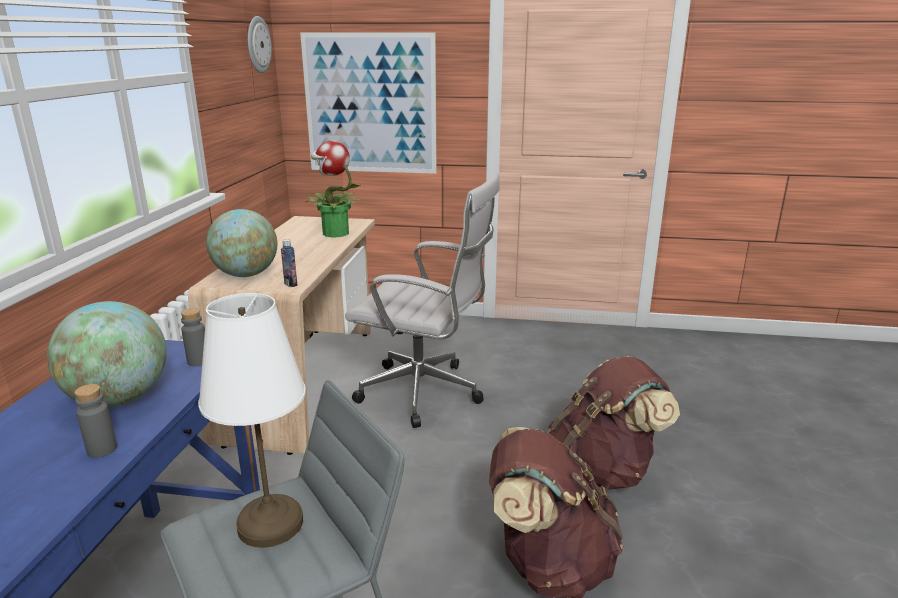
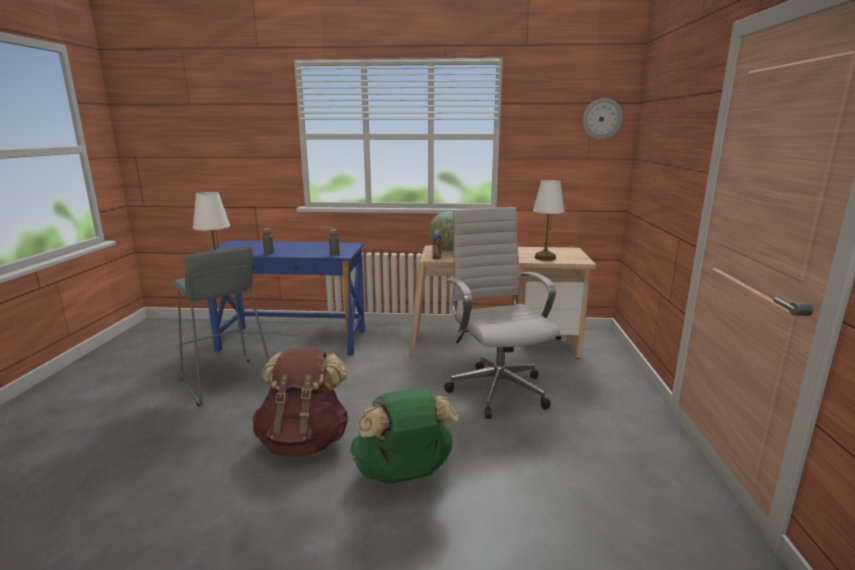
camera: 85 degrees right, 5 degrees down
(119, 399) = (305, 250): globe -> none
(335, 233) = (544, 258): potted plant -> white table lamp
(370, 104) = (657, 171): picture -> none
(426, 393) = (496, 389): white office chair -> white office chair turned 150 degrees clockwise
(603, 470) = (404, 474): brown backpack -> green backpack

